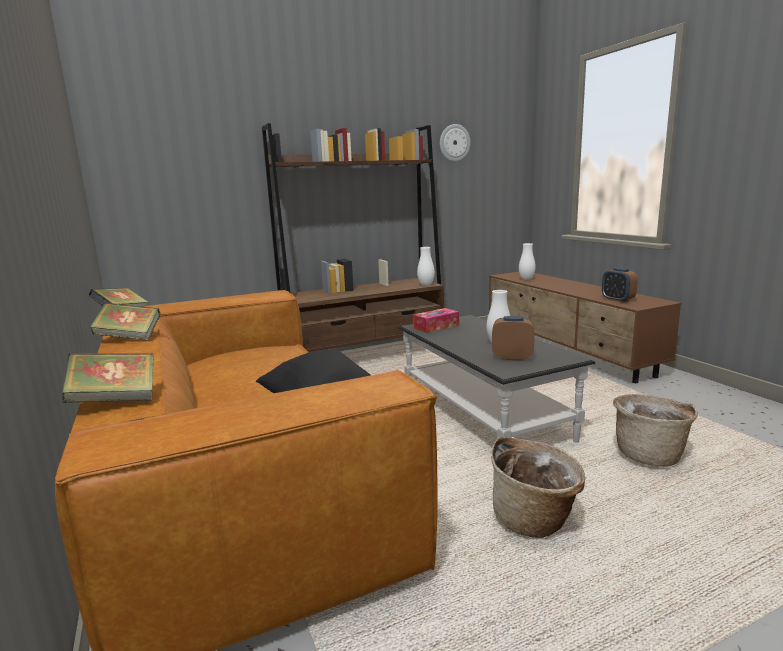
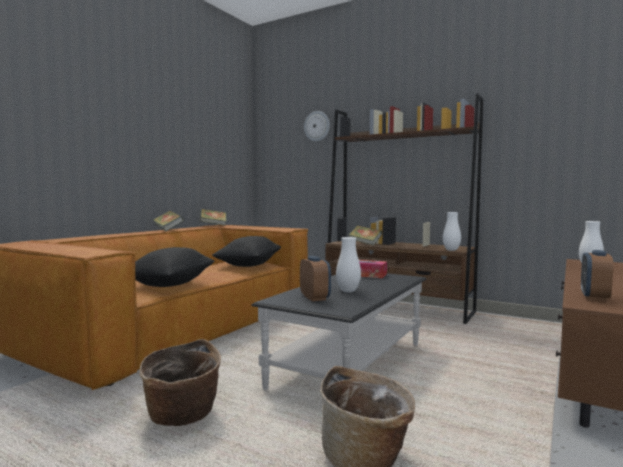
camera: 55 degrees right, 10 degrees down
(115, 400) = (69, 238): book -> book (365, 244)
(272, 356) = (248, 265): none -> black pillow
(454, 143) = (534, 108): wall clock -> wall clock (317, 126)

